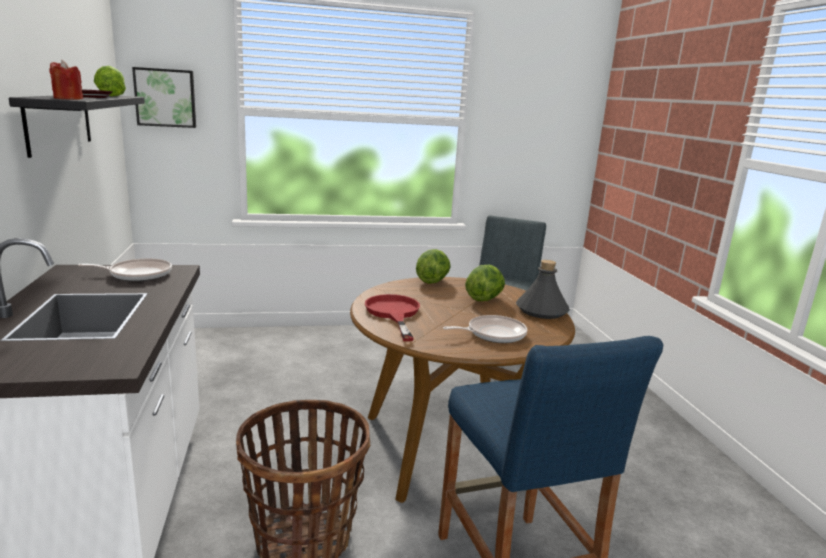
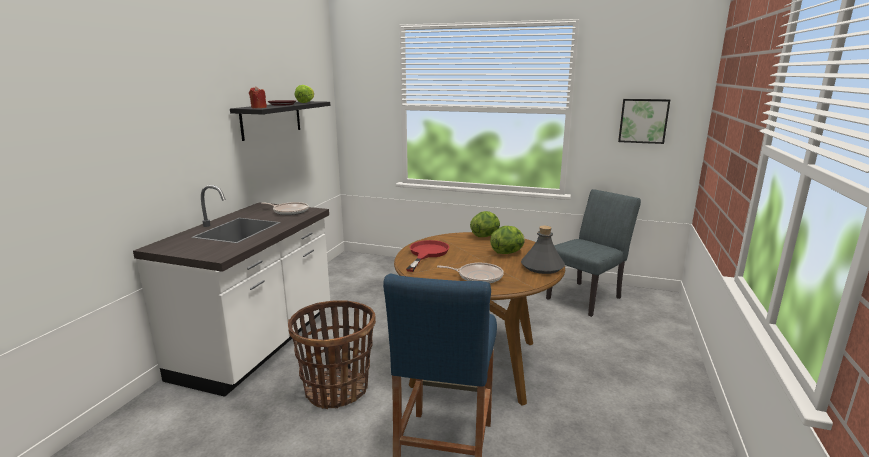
camera: 30 degrees right, 0 degrees up
(165, 98) = (359, 100): picture -> picture (643, 120)

